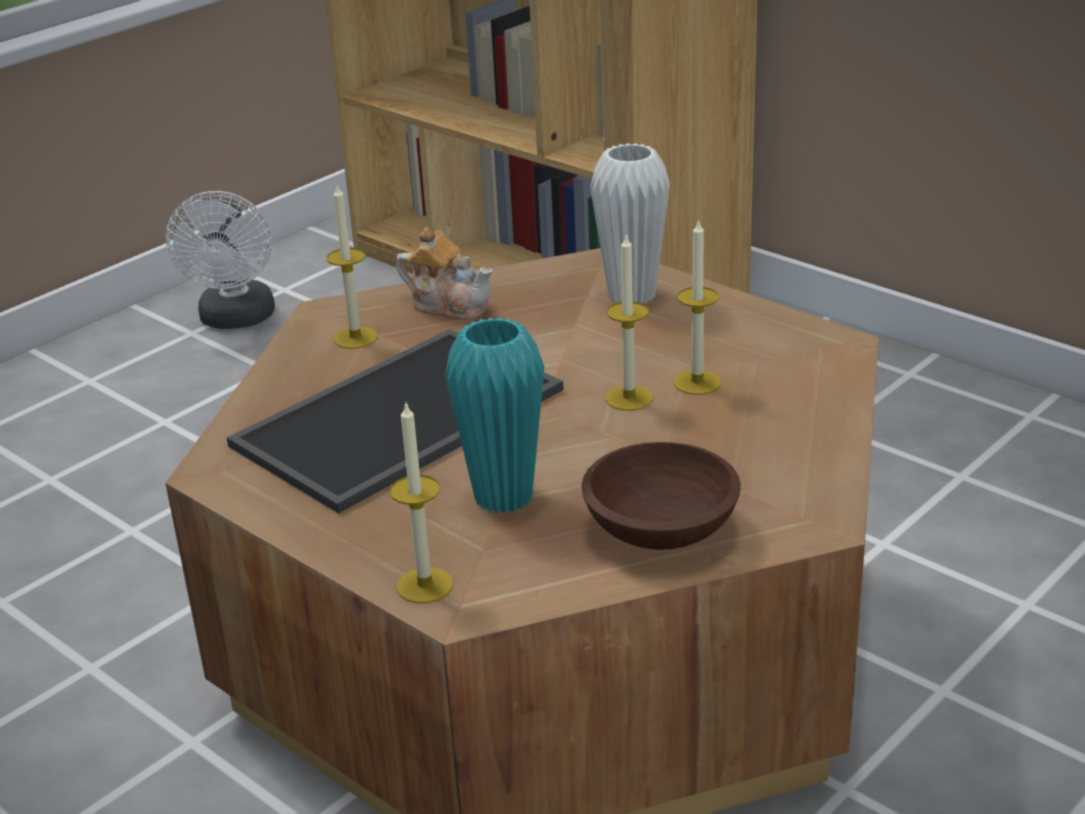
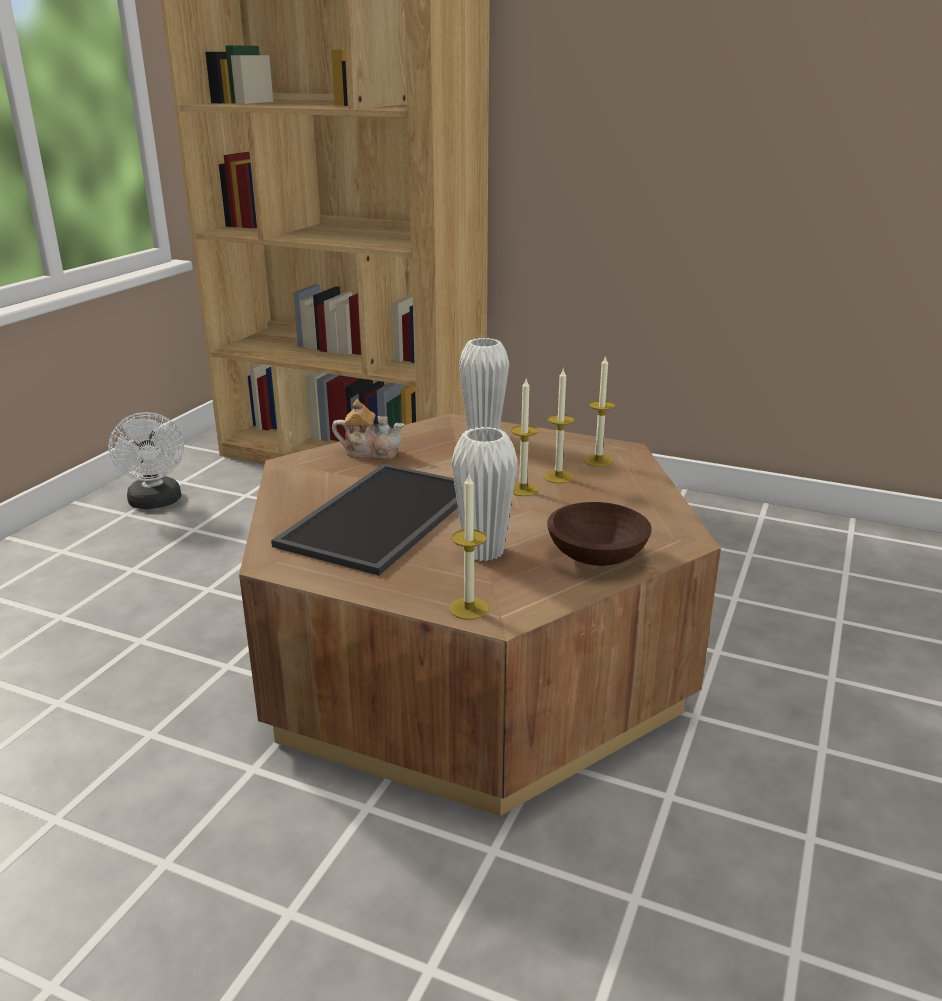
camera: 20 degrees left, 5 degrees down
(355, 338) = (319, 476): candle -> candle (598, 460)
(503, 497) = (484, 551): turquoise vase -> white vase

